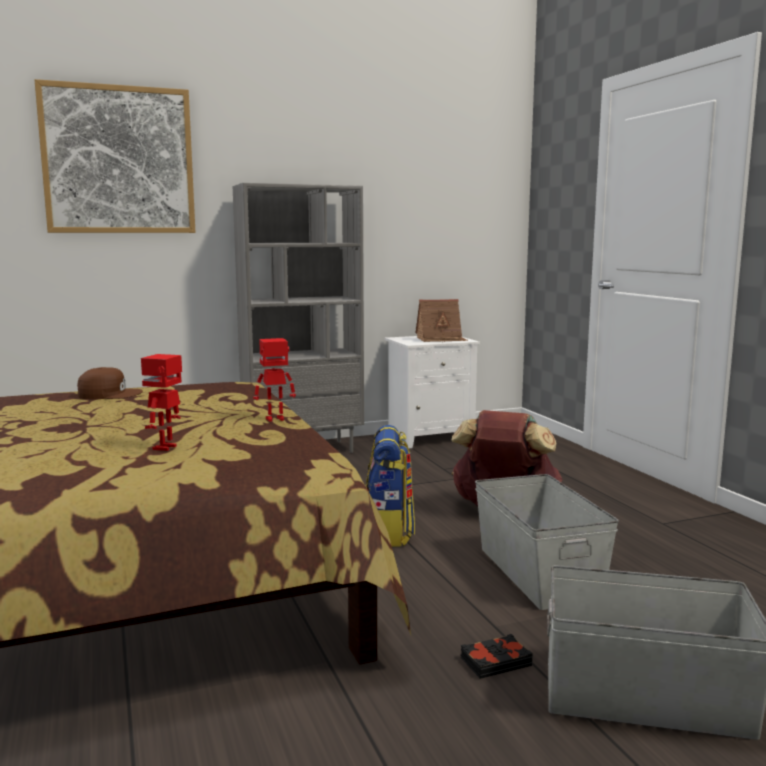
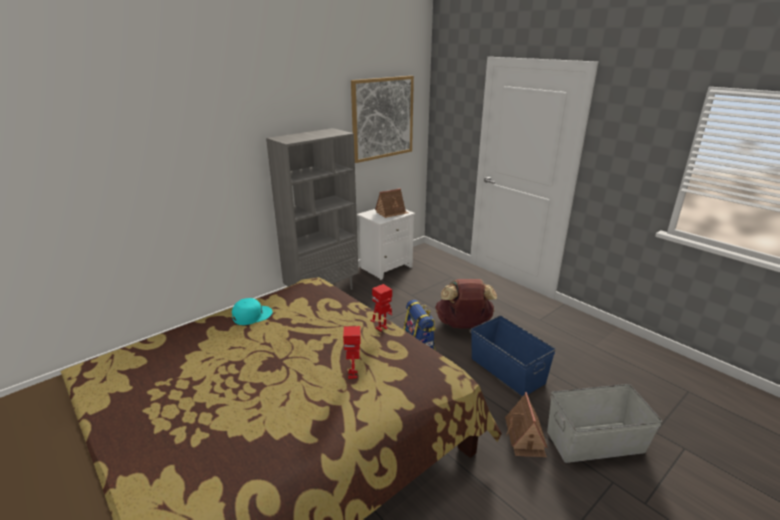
camera: 20 degrees left, 15 degrees up
(109, 394) = (252, 315): brown cap -> turquoise cap
(118, 160) = (188, 131): picture -> picture (382, 118)
(495, 661) = (525, 437): black book -> toy house
(538, 572) = (507, 370): grey storage box -> blue storage box

